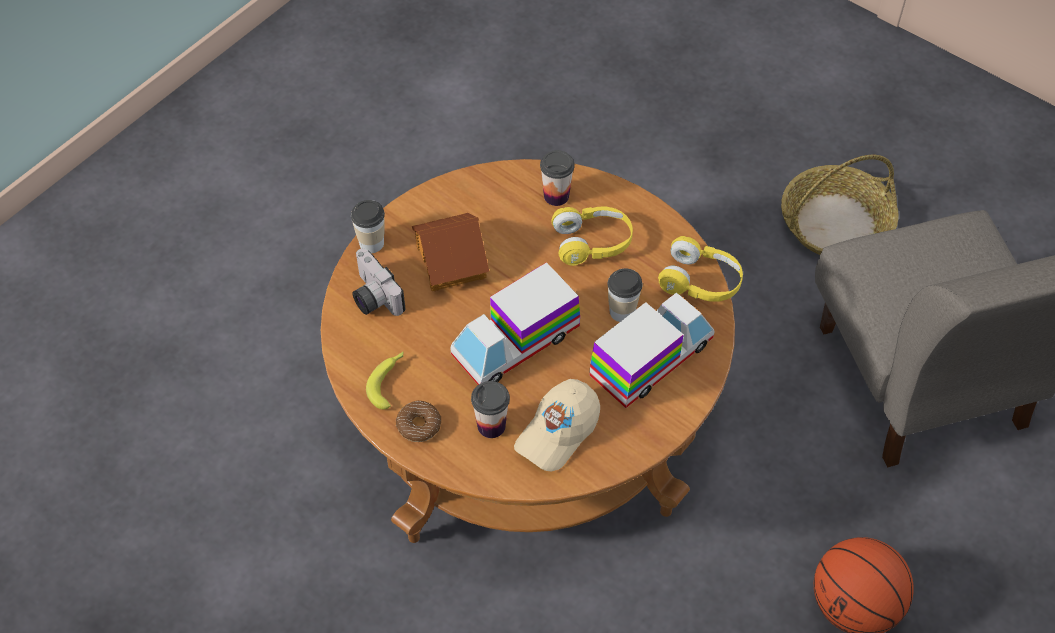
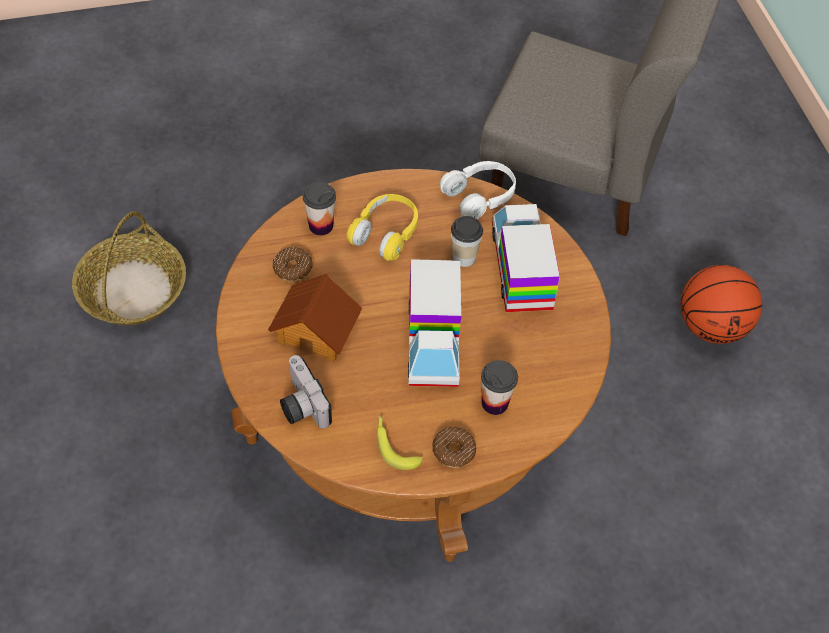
camera: 55 degrees left, 0 degrees up
(371, 243) = (245, 371): cup -> none
(372, 297) = (300, 405): camera -> camera turned 60 degrees clockwise
(496, 207) = (293, 268): none -> donut
(558, 432) = (535, 364): beige cap -> none
(700, 281) = (480, 196): yellow headphones -> white headphones
(835, 224) = (419, 126): basket -> basket (133, 290)

